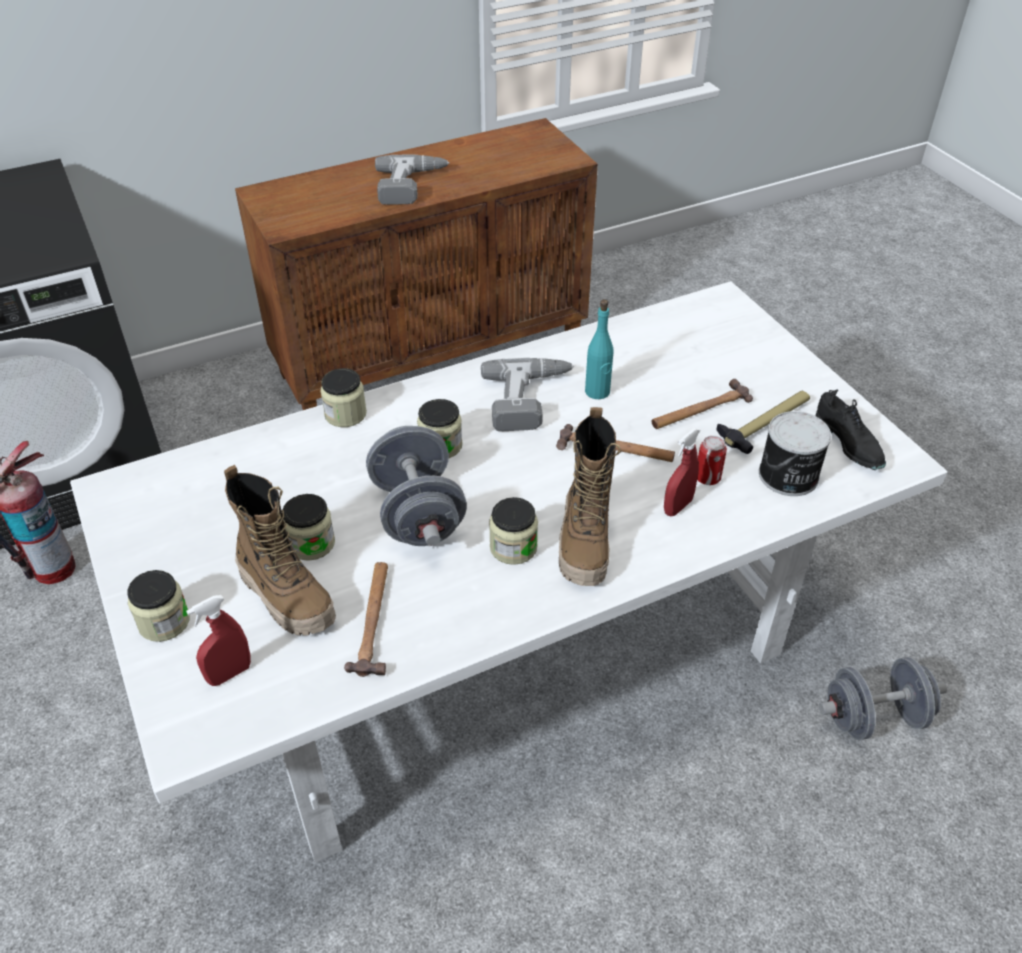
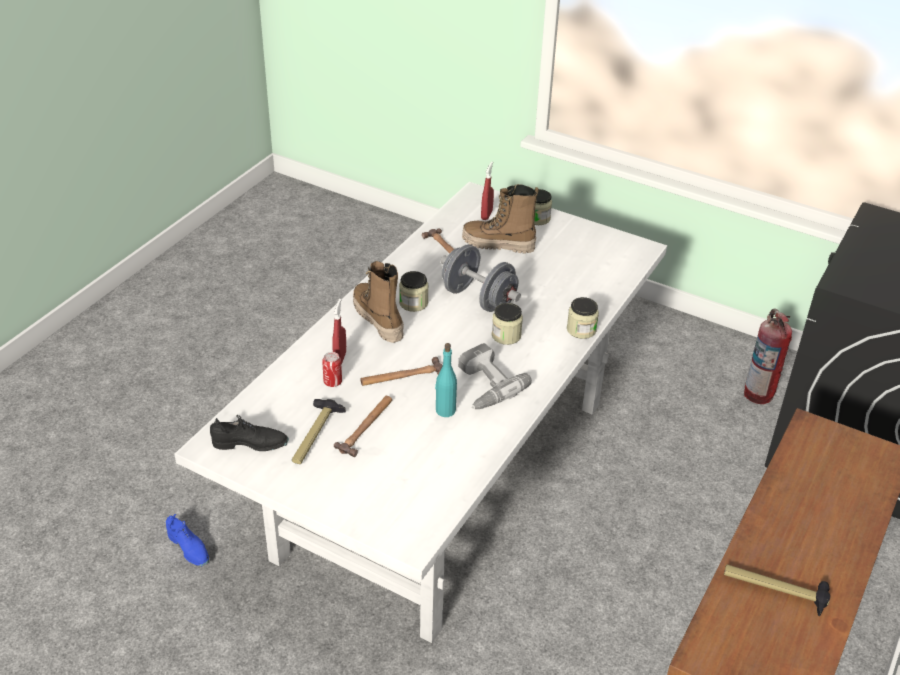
camera: 145 degrees right, 5 degrees down
(311, 543) = (514, 266): jar -> none
(412, 186) = (789, 527): power drill -> none
(476, 166) = (774, 590): none -> hammer
(788, 476) = (281, 404): can -> none
(848, 444) = (250, 444): black shoe -> black shoe turned 150 degrees clockwise
(874, 717) = (189, 548): grey dumbbell -> blue shoe

